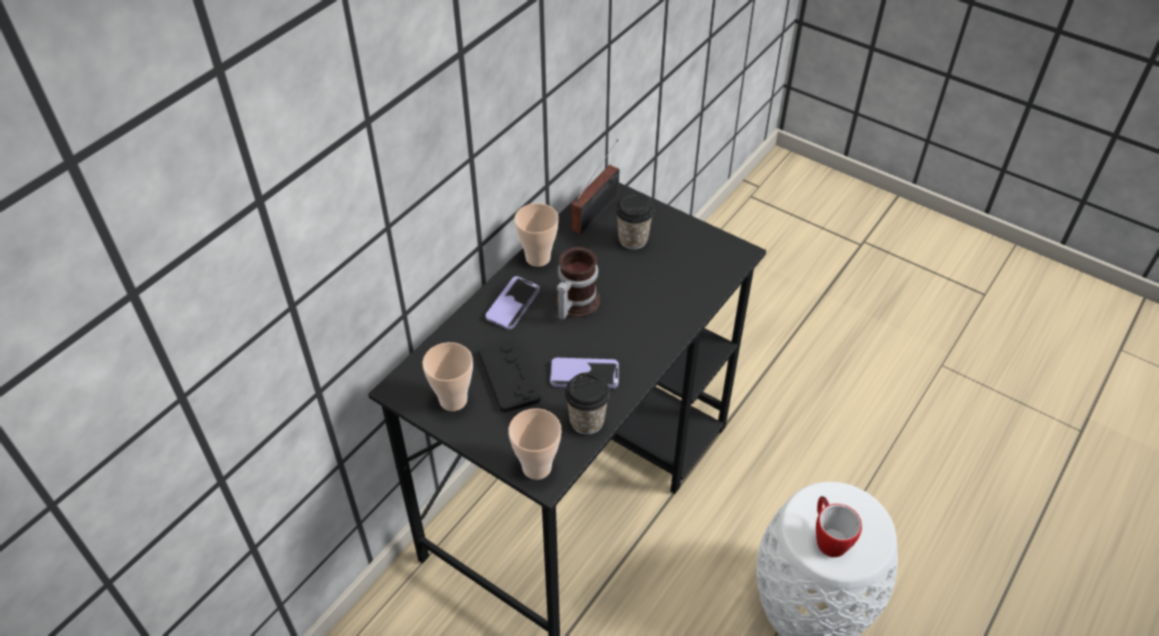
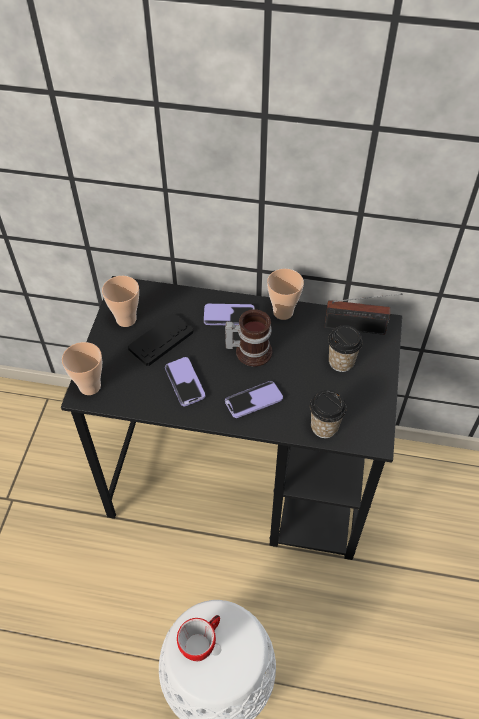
camera: 65 degrees right, 5 degrees up
(587, 421) = (143, 399): cup -> cup (324, 427)
(642, 324) = (253, 400): none -> phone

